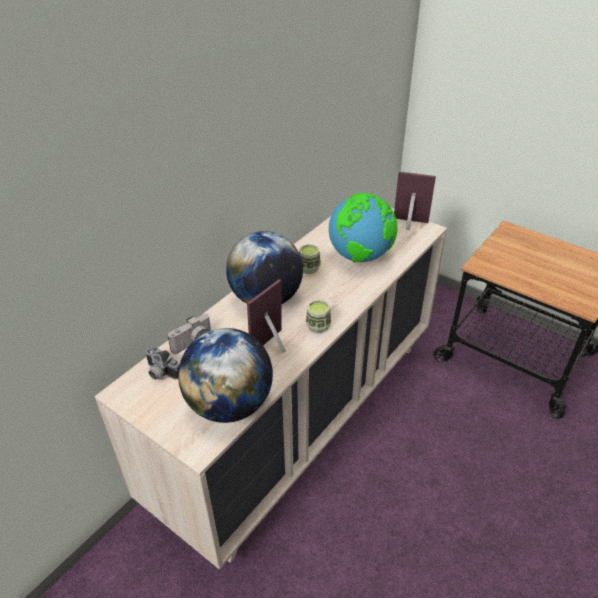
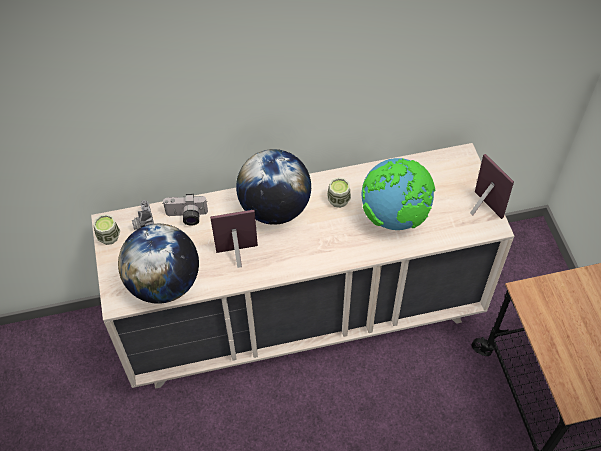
camera: 40 degrees right, 15 degrees up
(318, 326) = (287, 261): cup -> cup (109, 237)

